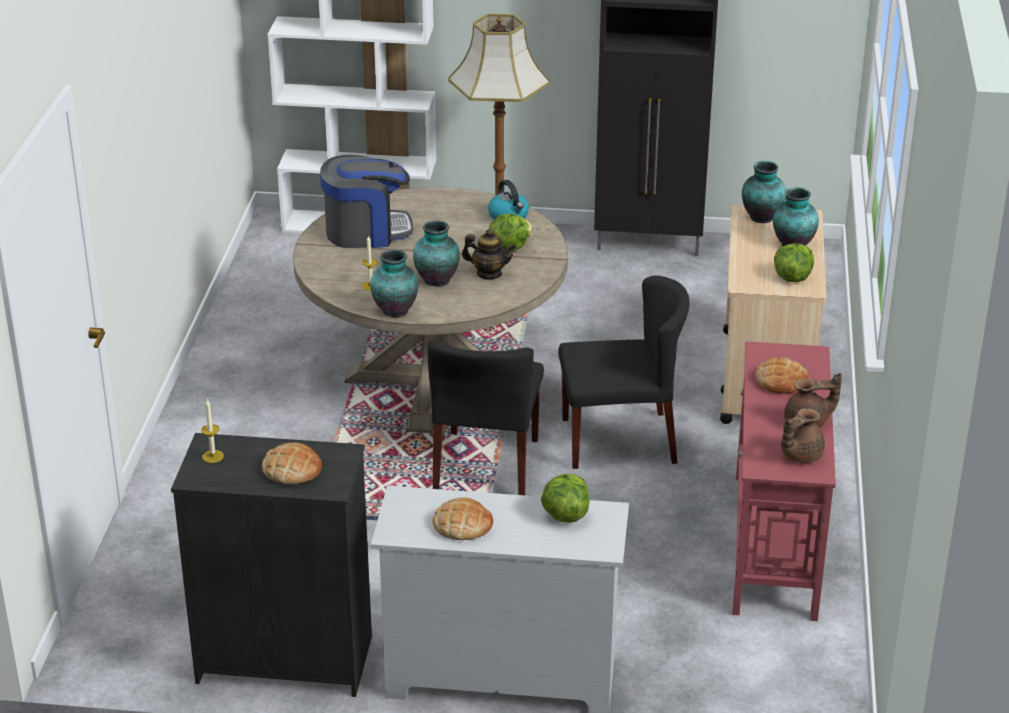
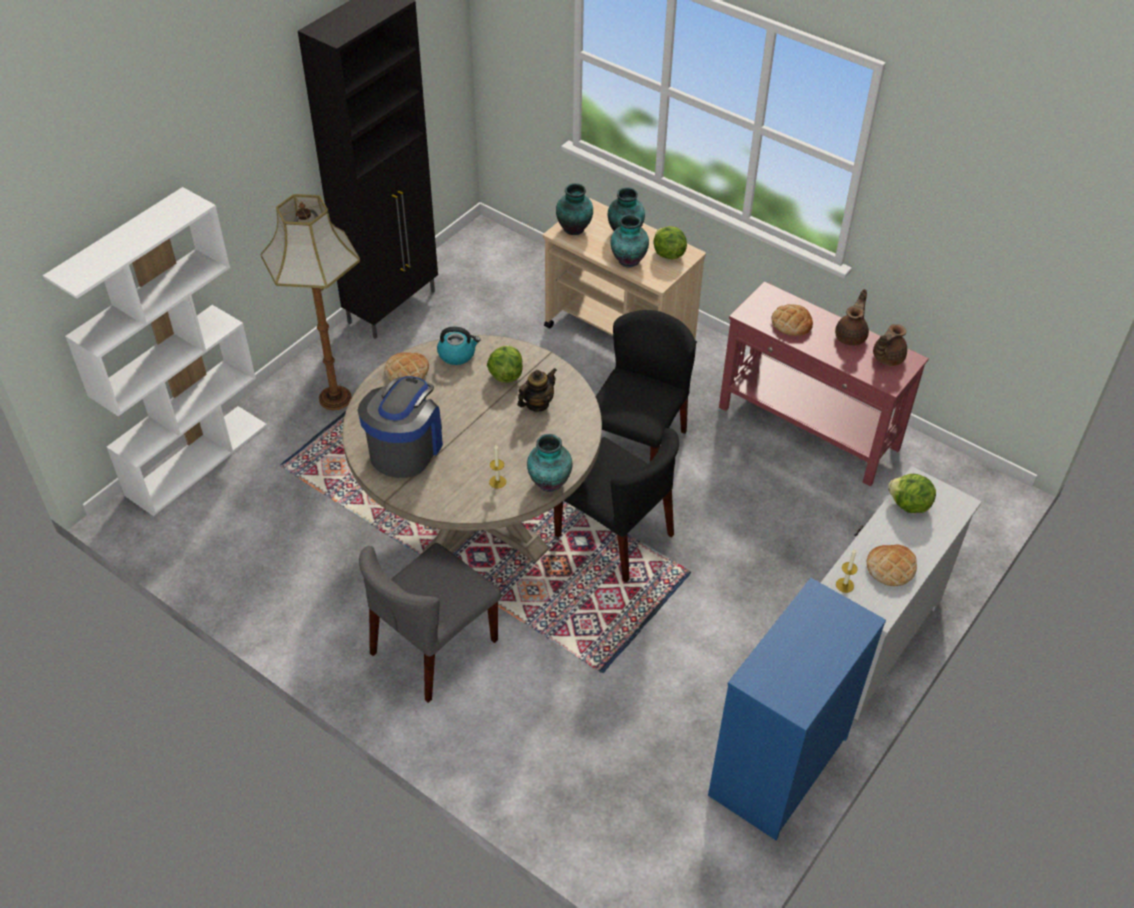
camera: 60 degrees left, 15 degrees up
(213, 456) = (773, 683): candle -> candle (844, 585)
(261, 413) = (434, 648): none -> grey chair
(285, 658) = (777, 765): black dresser -> blue dresser
(292, 469) = (822, 637): bread -> bread (407, 371)
(436, 280) = (521, 438): vase -> vase (627, 260)
(799, 455) = (886, 358): brown teapot -> brown teapot turned 60 degrees clockwise

